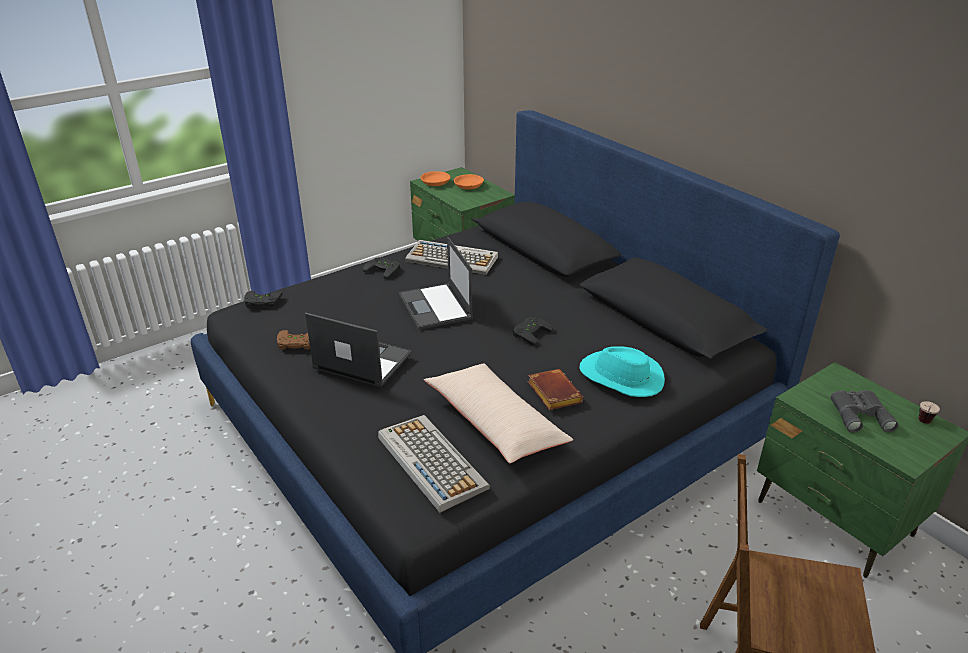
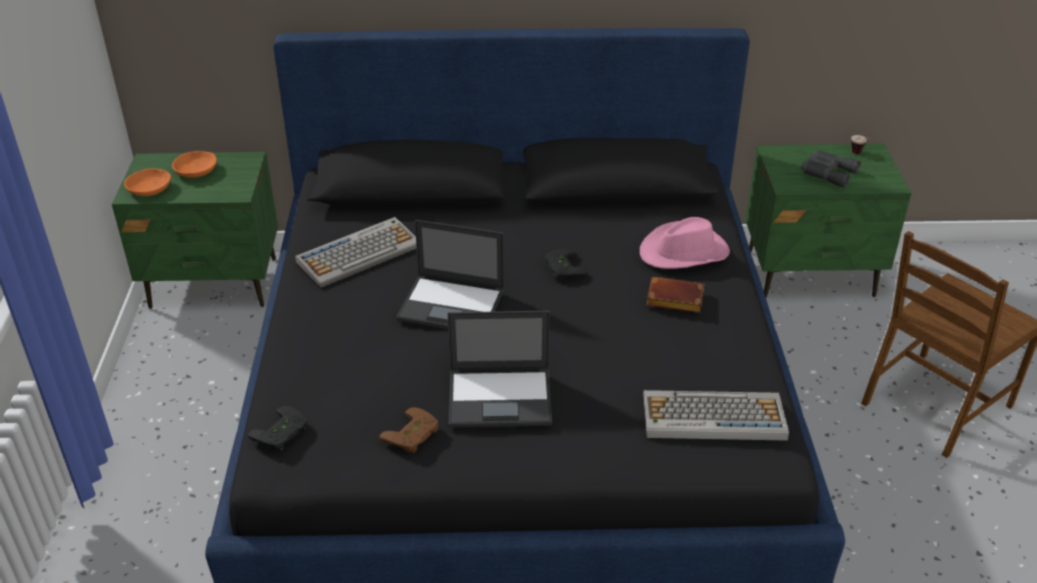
camera: 55 degrees left, 5 degrees up
(361, 360) = (501, 397): laptop -> laptop turned 150 degrees counterclockwise
(384, 269) = (320, 310): black game controller -> none
(495, 423) = (686, 353): beige pillow -> none
(621, 377) = (684, 252): turquoise hat -> pink hat

